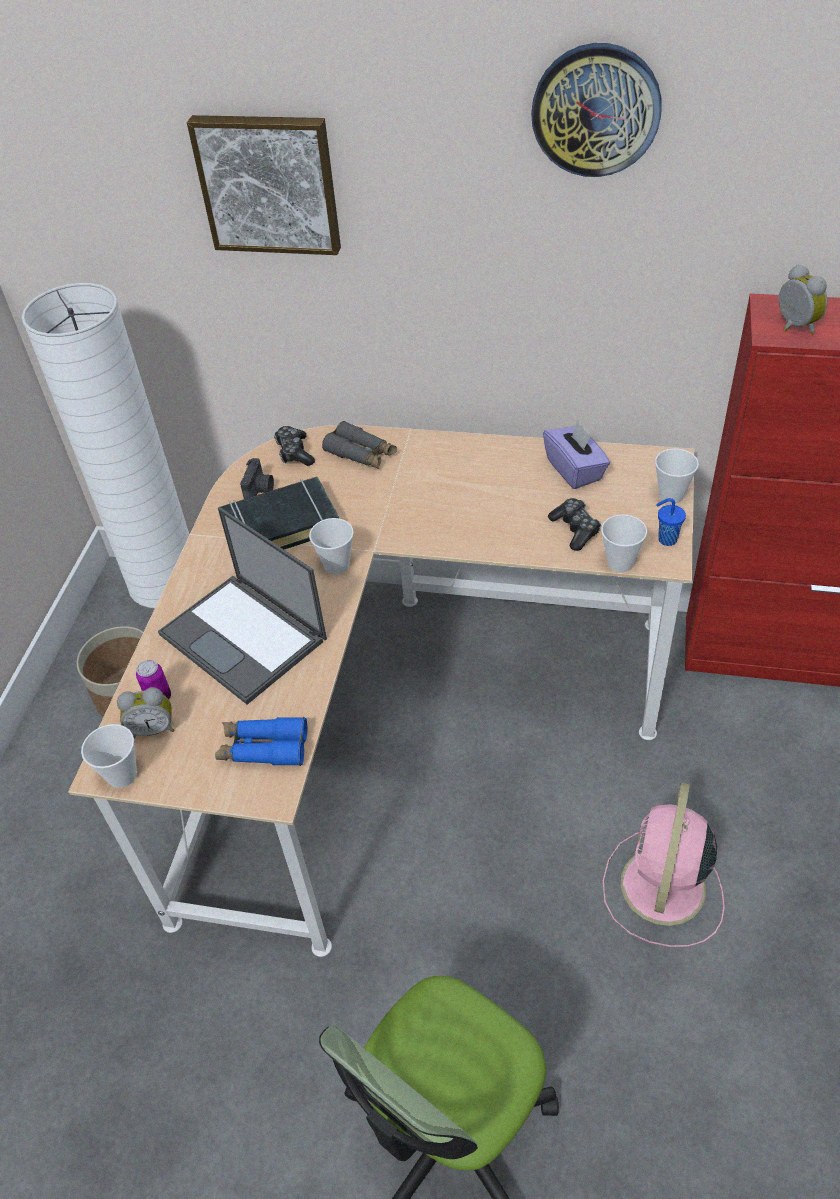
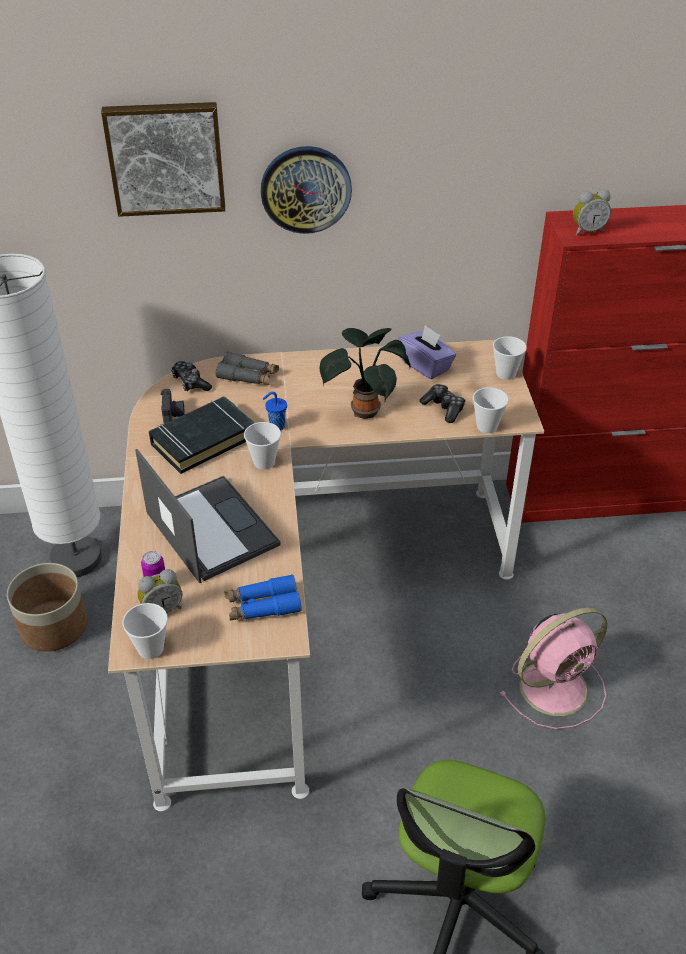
camera: 20 degrees left, 5 degrees down
(245, 637) = (210, 528): laptop -> laptop turned 150 degrees counterclockwise
(479, 517) = (365, 410): none -> potted plant
(596, 110) = (429, 83): wall clock -> wall clock (306, 189)
(662, 890) = (556, 686): pink fan -> pink fan turned 120 degrees counterclockwise
(666, 539) = (514, 405): blue cup -> blue cup (276, 426)
(794, 327) = (587, 231): alarm clock -> alarm clock turned 120 degrees clockwise

